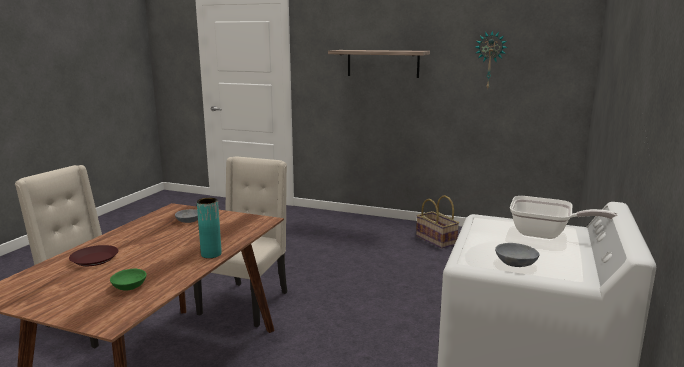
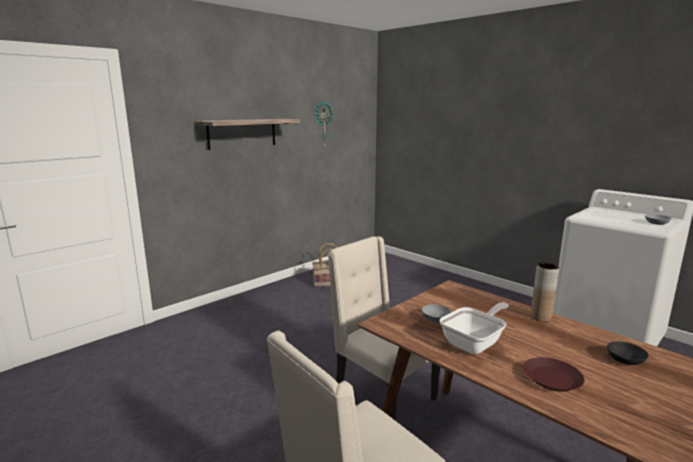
camera: 65 degrees left, 0 degrees up
(128, 286) = (625, 360): green bowl -> black bowl
(211, 254) = (540, 317): turquoise vase -> brown vase
(546, 234) = (607, 212): frying pan -> frying pan (475, 343)

